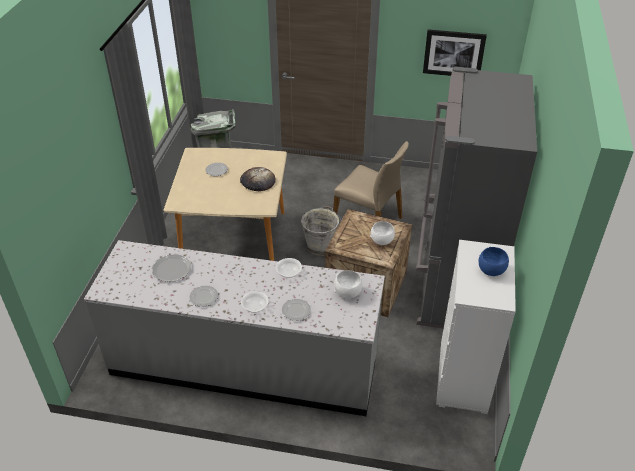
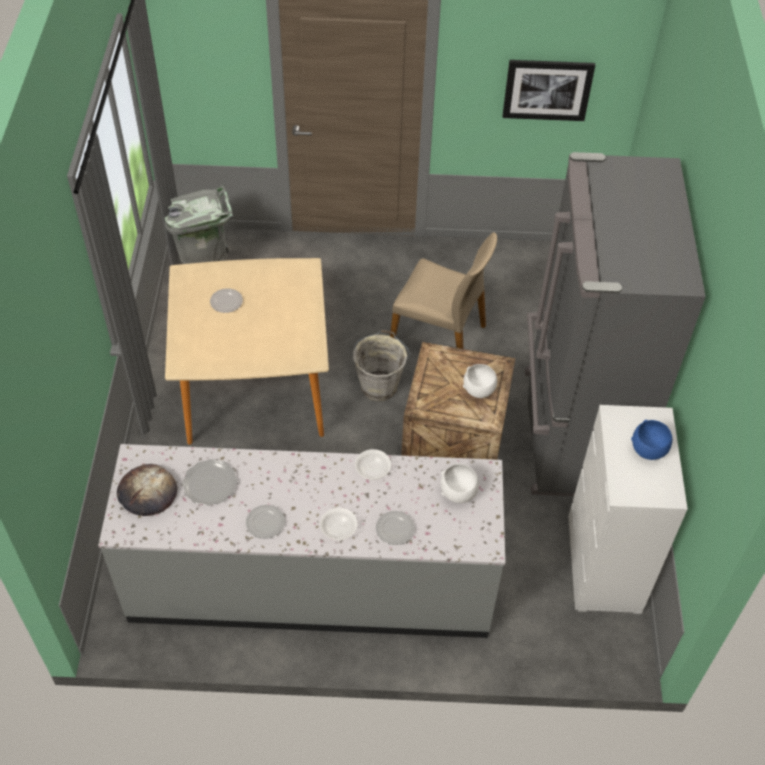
camera: 10 degrees left, 10 degrees up
(257, 181) = (290, 315): bread -> bread (147, 492)

